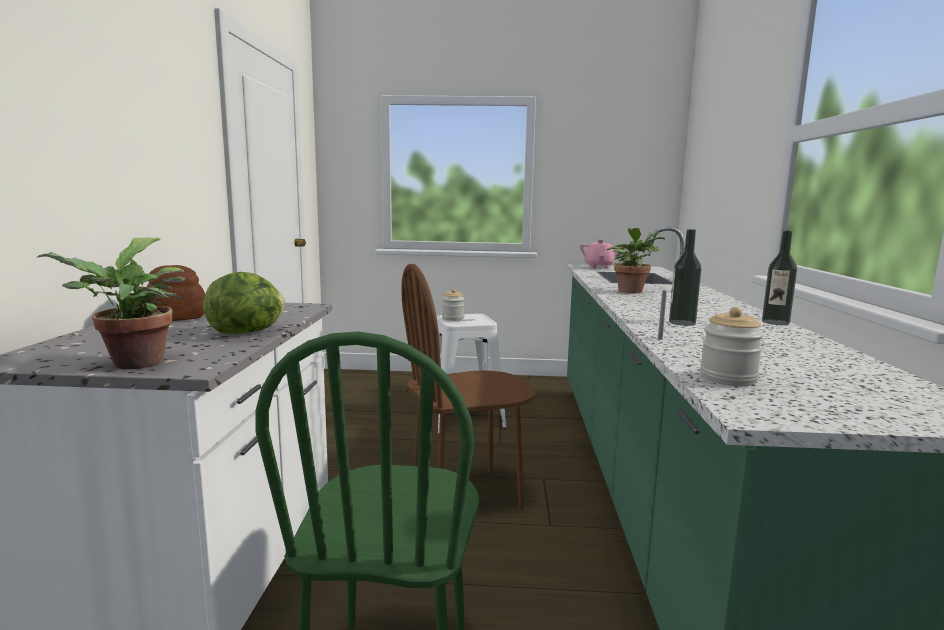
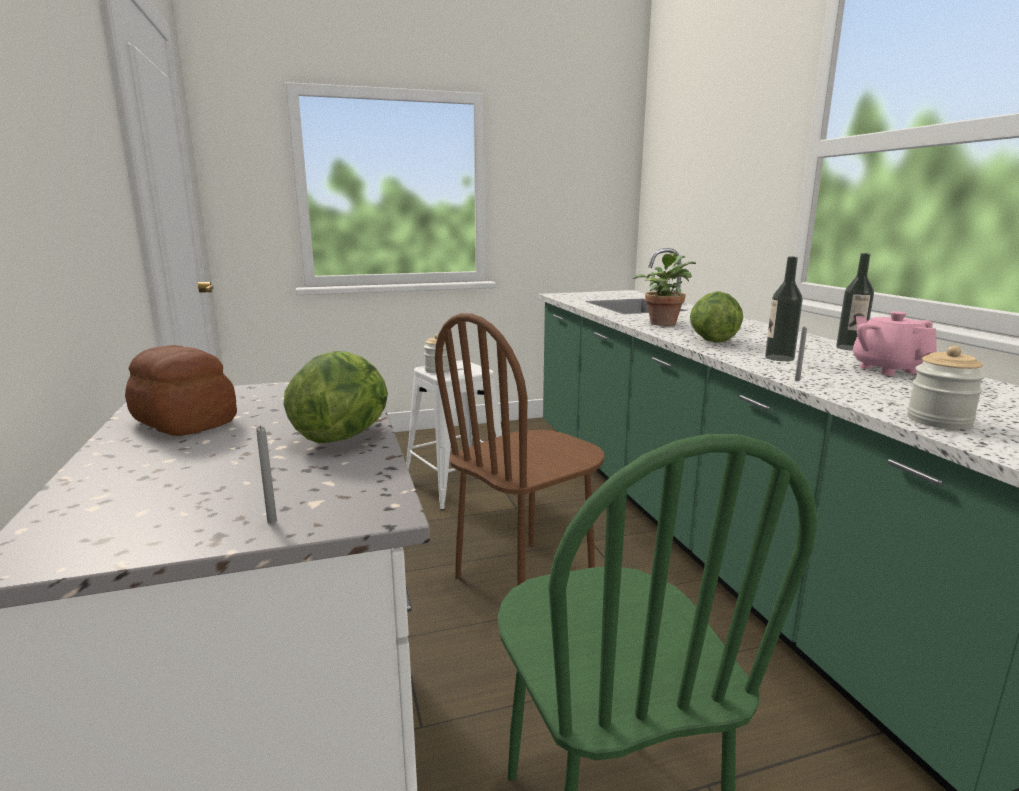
camera: 20 degrees left, 5 degrees up
(133, 365) = (272, 521): potted plant -> grey candle
(599, 267) = (577, 295): pink teapot -> pink teapot (887, 369)
(646, 306) = (711, 341): none -> lettuce

